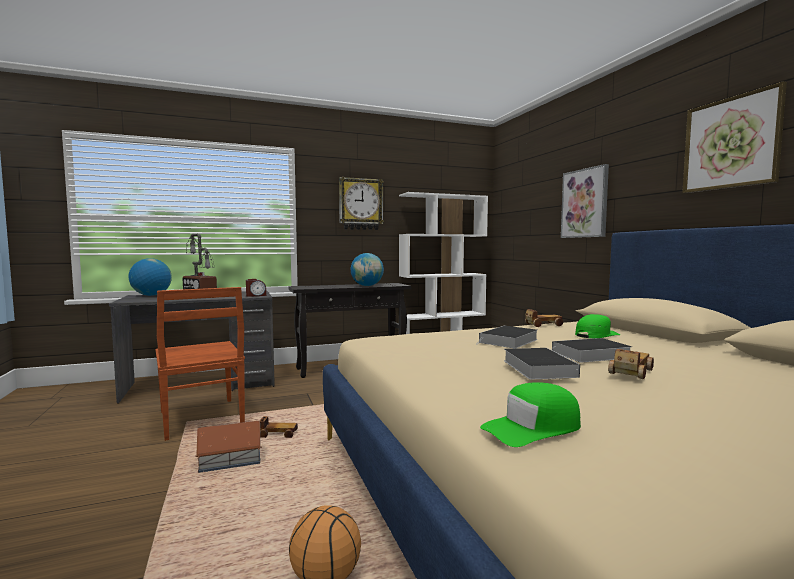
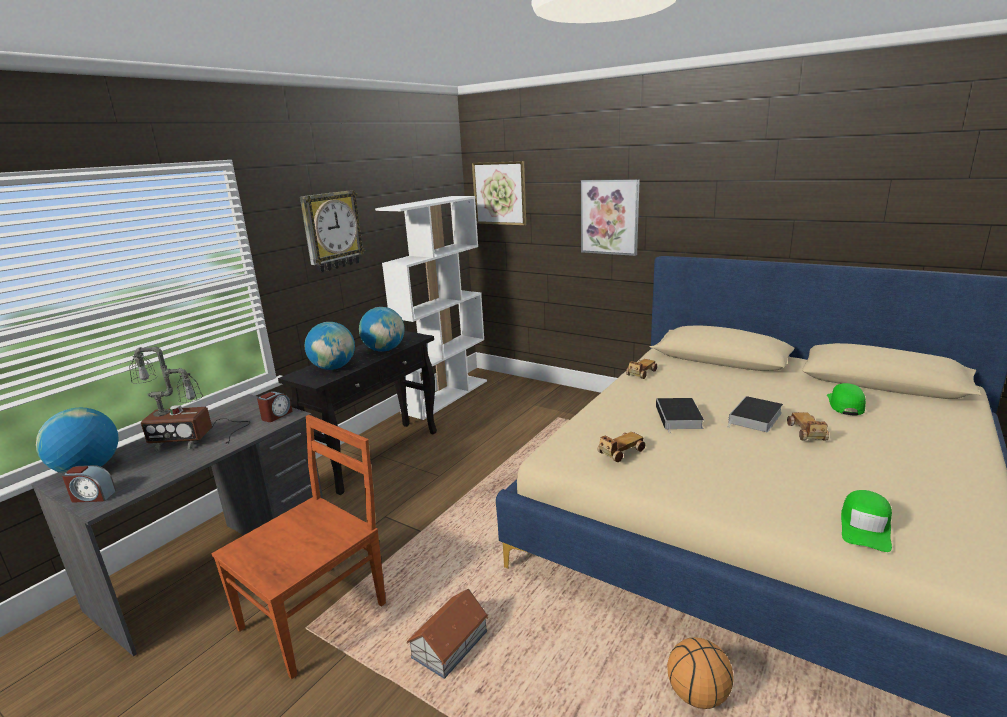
camera: 35 degrees left, 15 degrees up
(130, 299) = (93, 496): none -> alarm clock
(201, 419) = (317, 614): brown chair -> brown chair turned 75 degrees counterclockwise
(277, 434) = (444, 587): toy car -> toy car (620, 452)
(322, 286) = (333, 368): none -> globe
(537, 367) = (758, 452): book -> none
(596, 335) = (702, 379): green cap -> green cap (845, 404)
(731, 143) = (769, 183): picture -> picture (499, 193)

